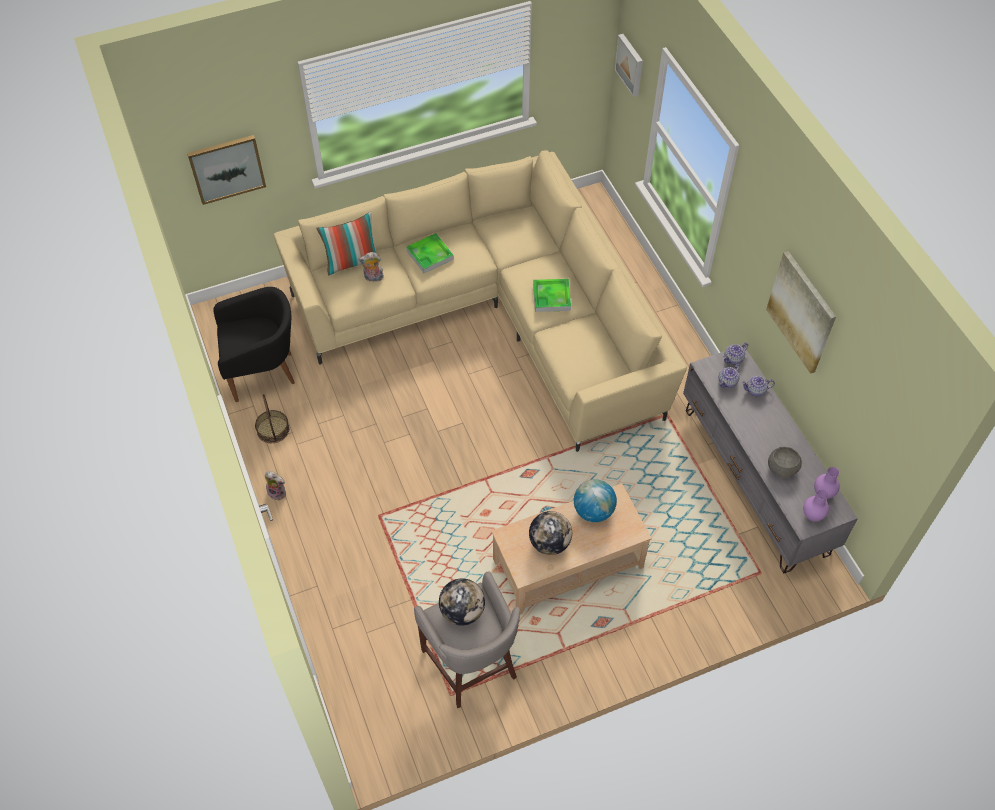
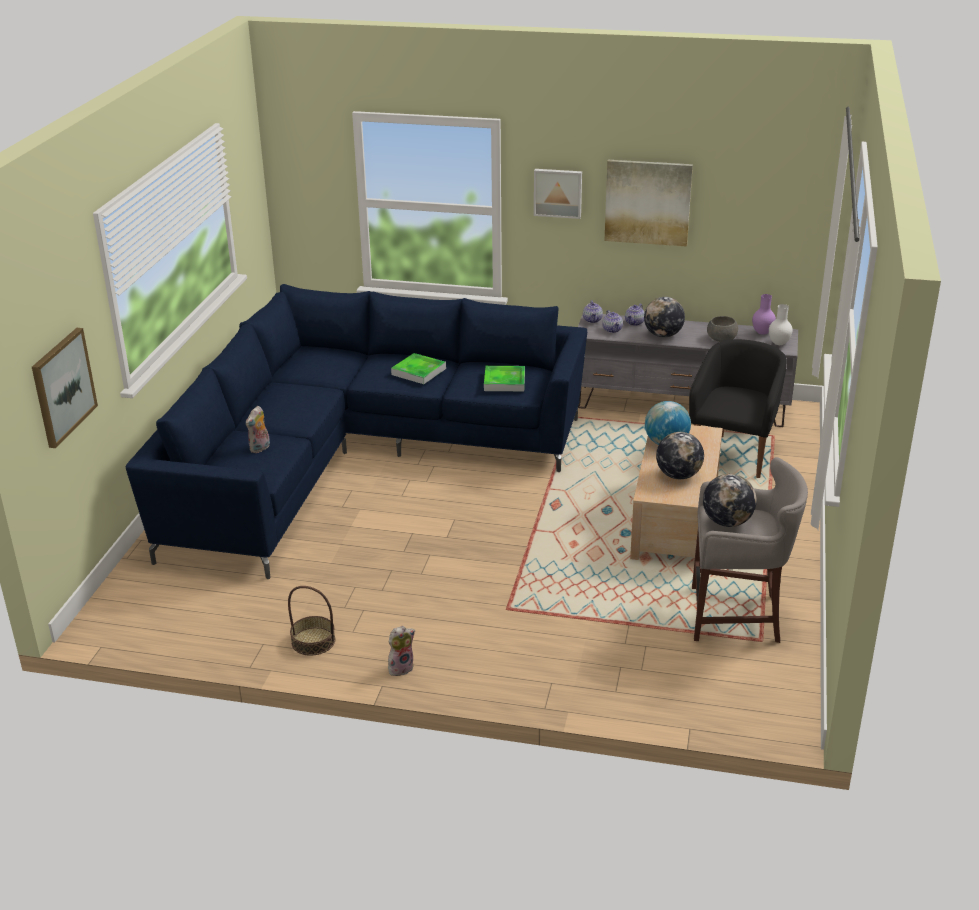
camera: 55 degrees left, 25 degrees down
(264, 372) = (228, 620): black armchair -> black armchair (733, 455)
(352, 262) = (221, 453): pillow -> none
(430, 255) = (279, 410): tray -> tray (504, 381)
(493, 315) = (353, 457): beige sofa -> blue sofa
(630, 64) = (301, 173): picture -> picture (558, 192)
(750, 422) = (663, 335): none -> globe
(813, 515) = (778, 343): purple vase -> white vase

